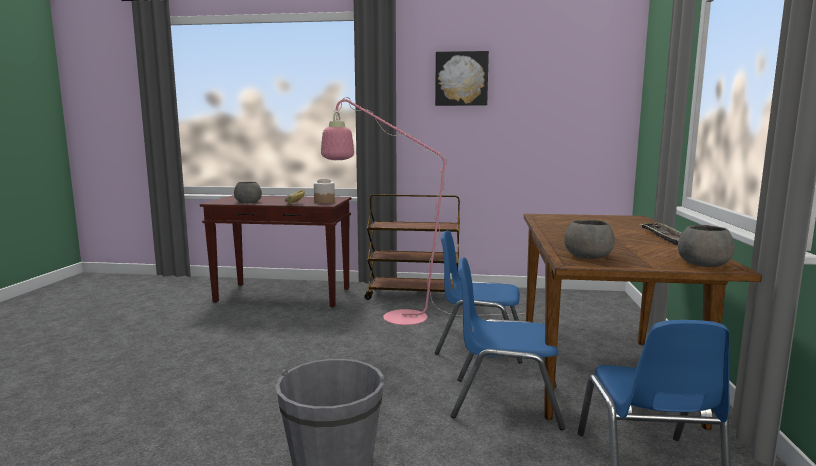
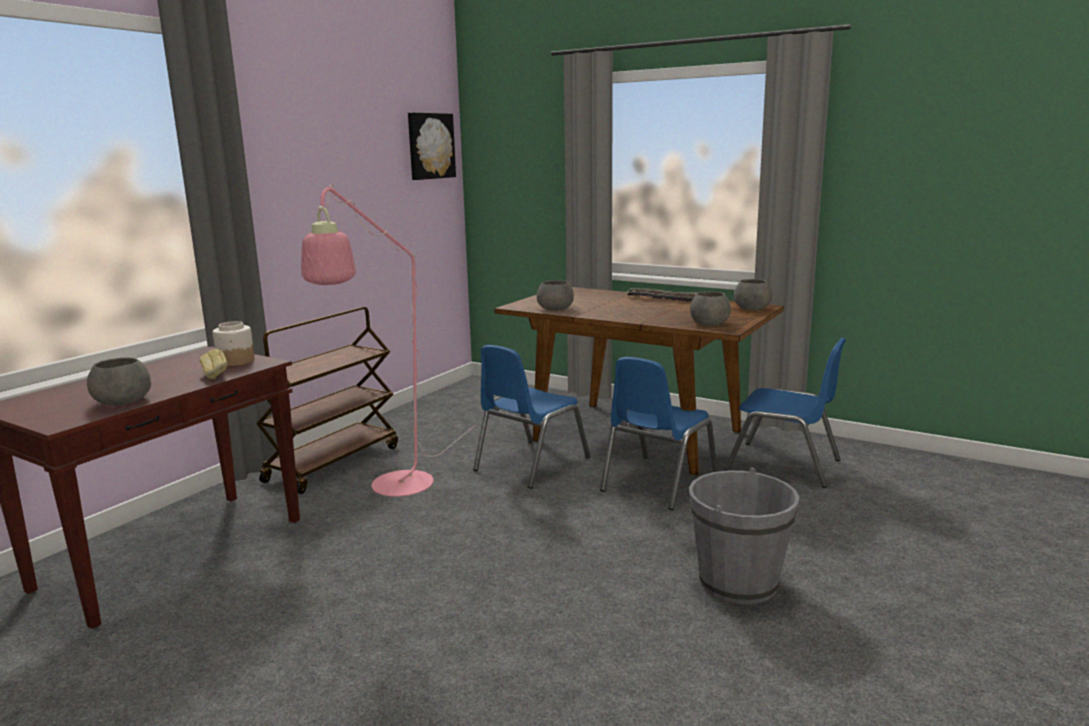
camera: 65 degrees left, 5 degrees up
(461, 79) = (307, 139): picture -> picture (430, 146)
(550, 222) = (556, 309): none -> grey bowl

